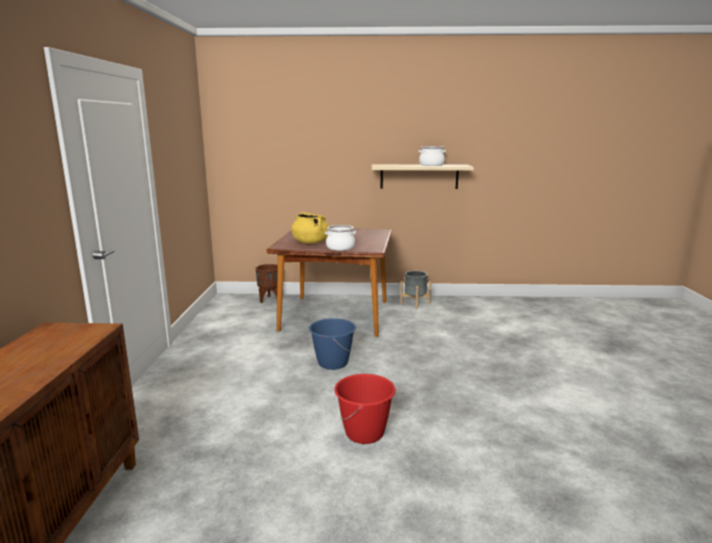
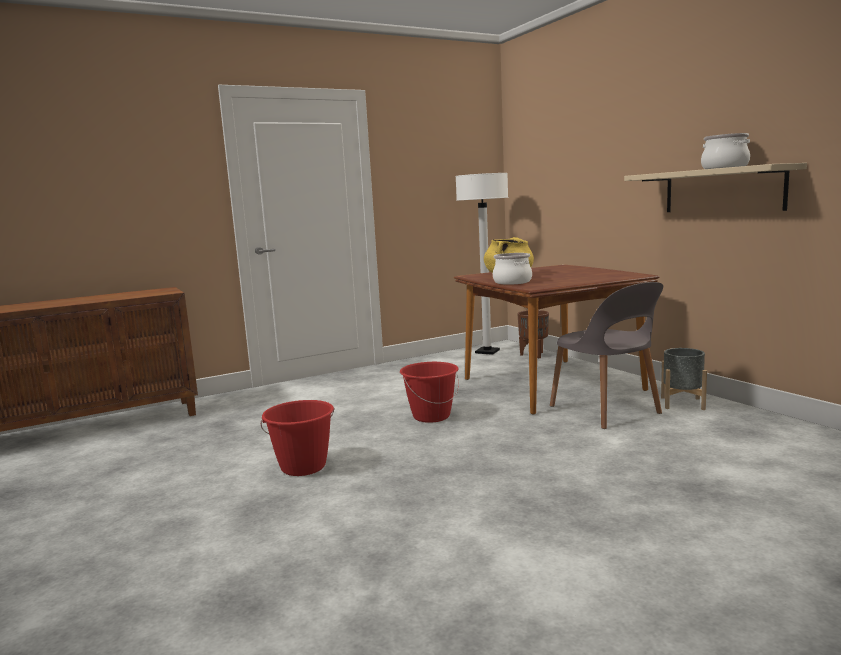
camera: 60 degrees right, 5 degrees down
(231, 307) = (487, 352): none -> white floor lamp
(332, 363) = (431, 416): blue bucket -> red bucket
(399, 320) = (606, 411): none -> grey chair

